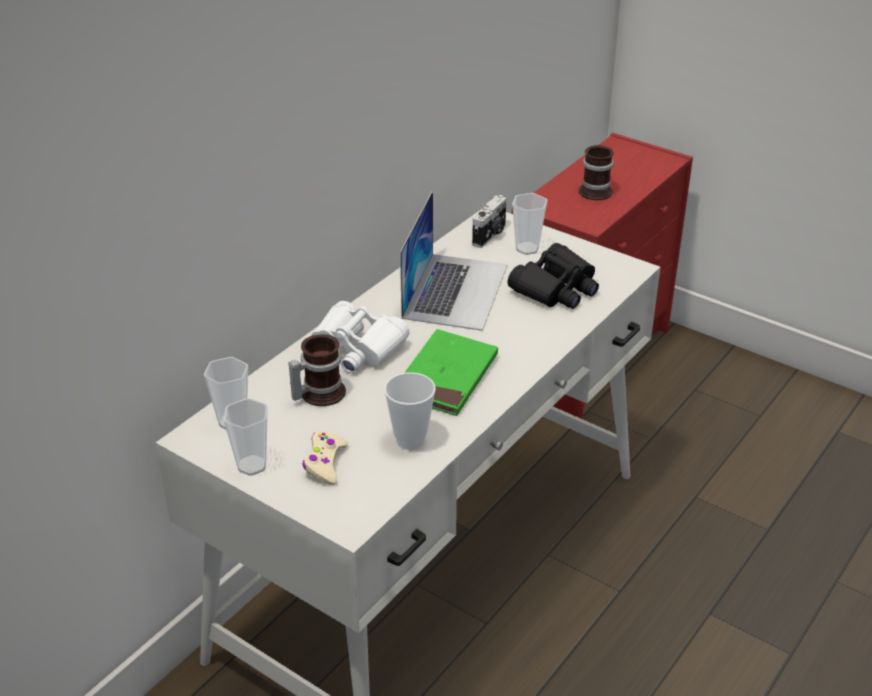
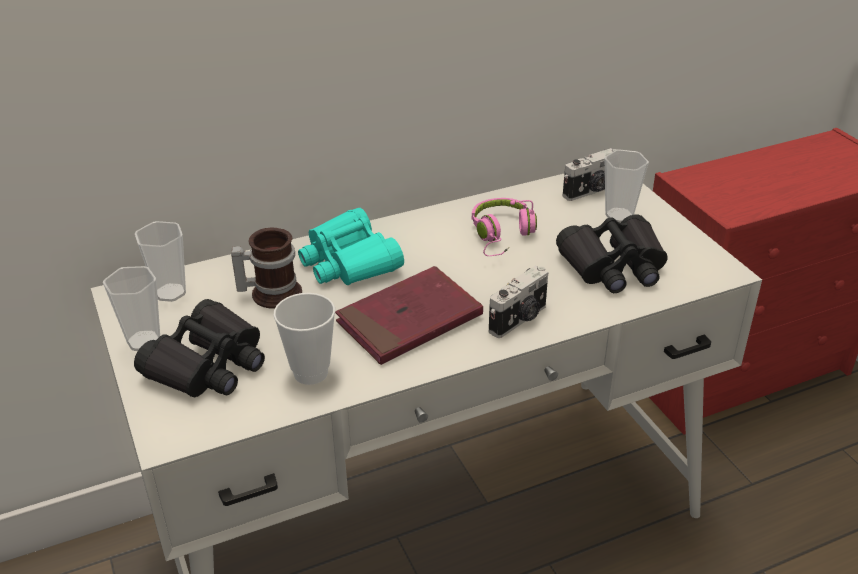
camera: 30 degrees right, 0 degrees up
(325, 463) = (208, 365): beige game controller -> black binoculars
(356, 349) = (349, 261): white binoculars -> turquoise binoculars
(446, 377) = (409, 320): green book -> red book
(455, 290) = (502, 235): laptop -> pink headphones
(525, 349) = (519, 320): none -> camera
(597, 190) = (768, 181): mug -> none

